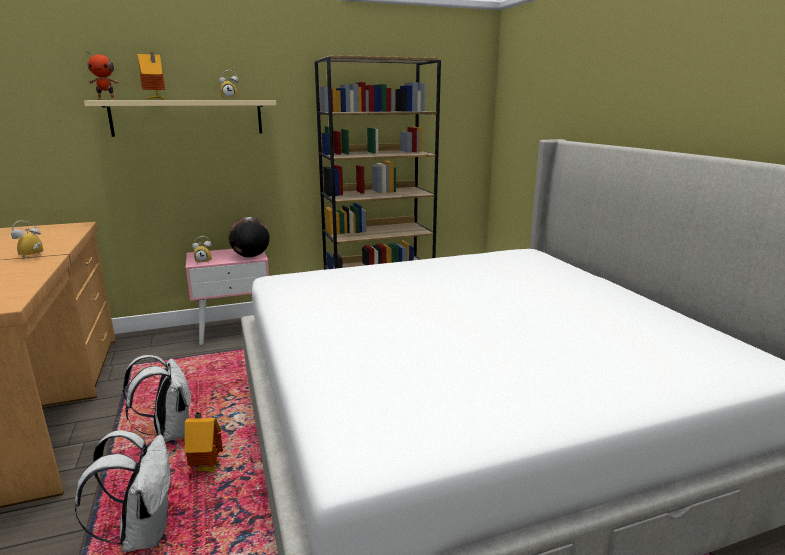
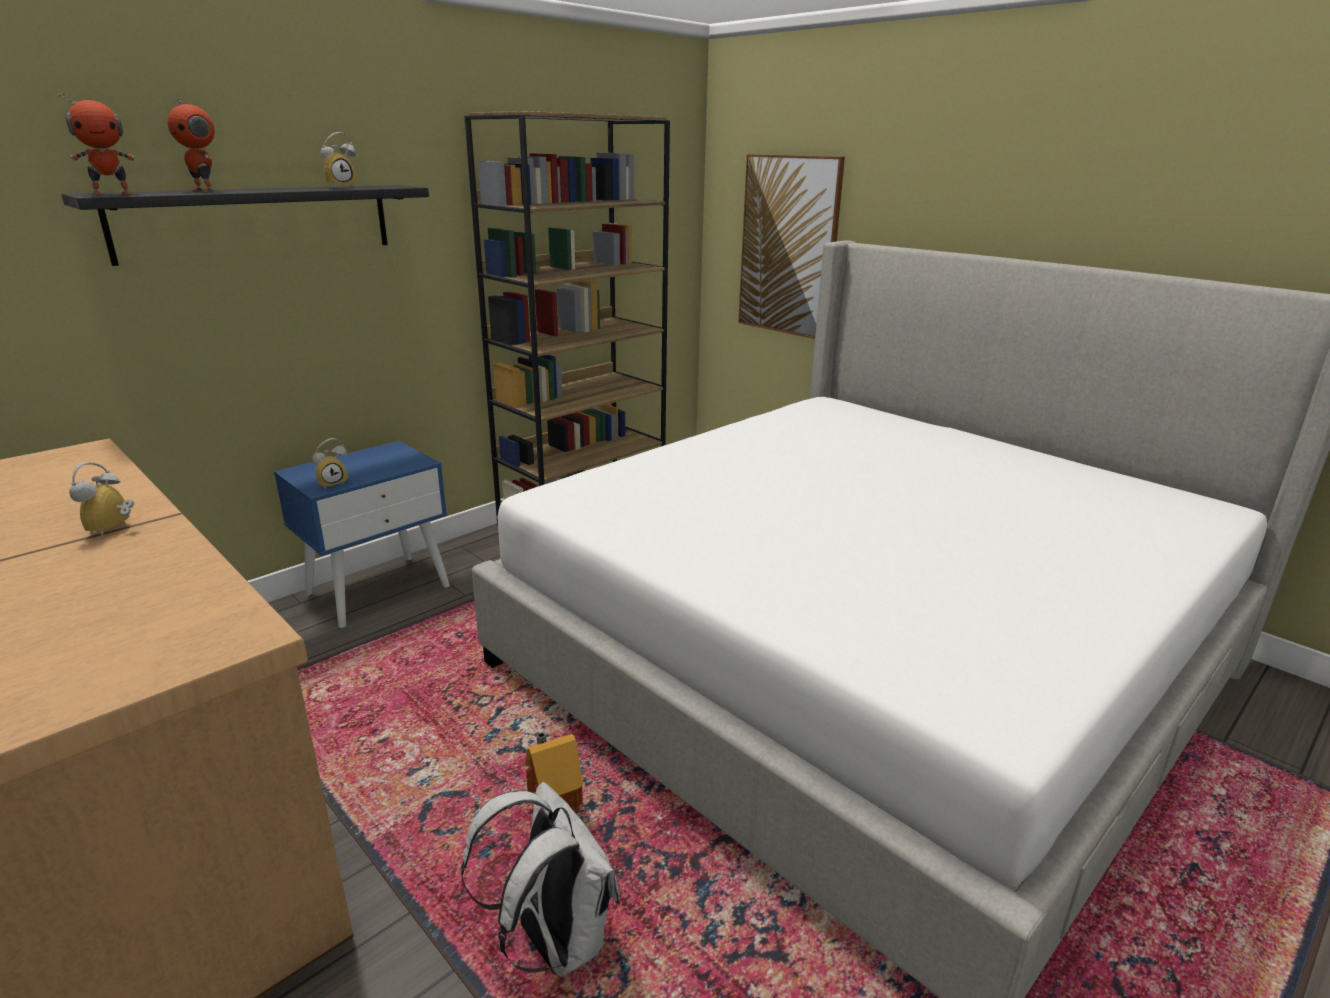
camera: 25 degrees left, 5 degrees up
(155, 99) = (205, 190): toy house -> toy robot
(169, 433) = (437, 782): white backpack -> none
(188, 117) = (257, 222): beige shelf -> black shelf
(235, 329) = (378, 589): pink nightstand -> blue nightstand
(250, 256) = (405, 462): globe -> none
(534, 144) = (789, 246): none -> picture

